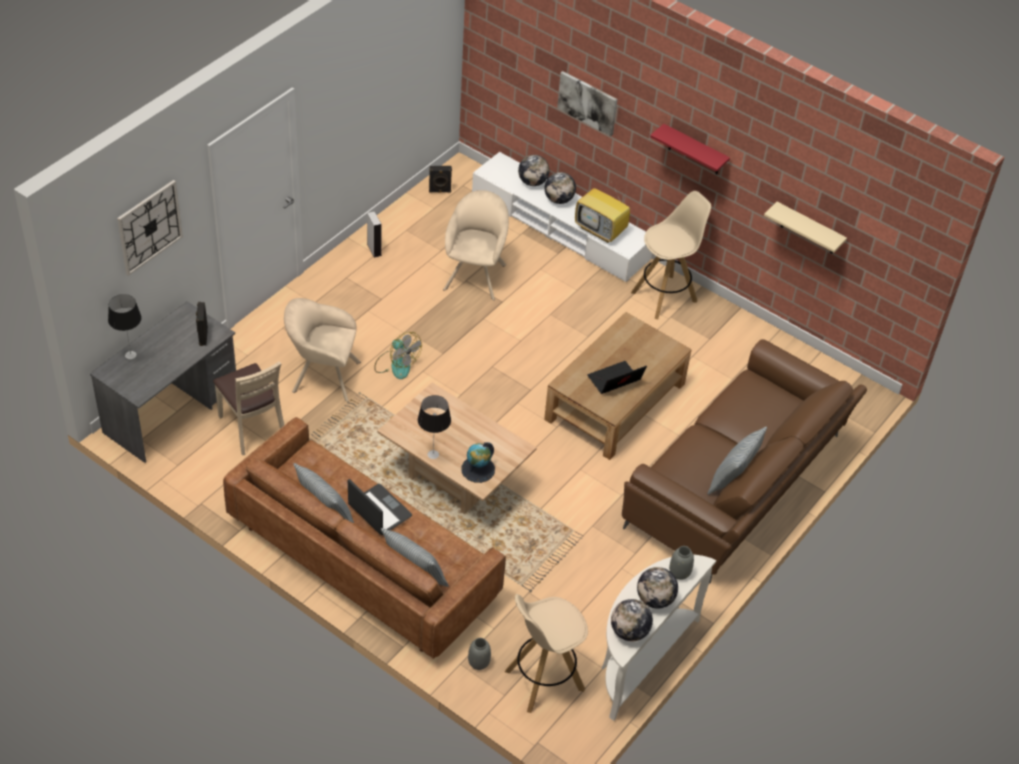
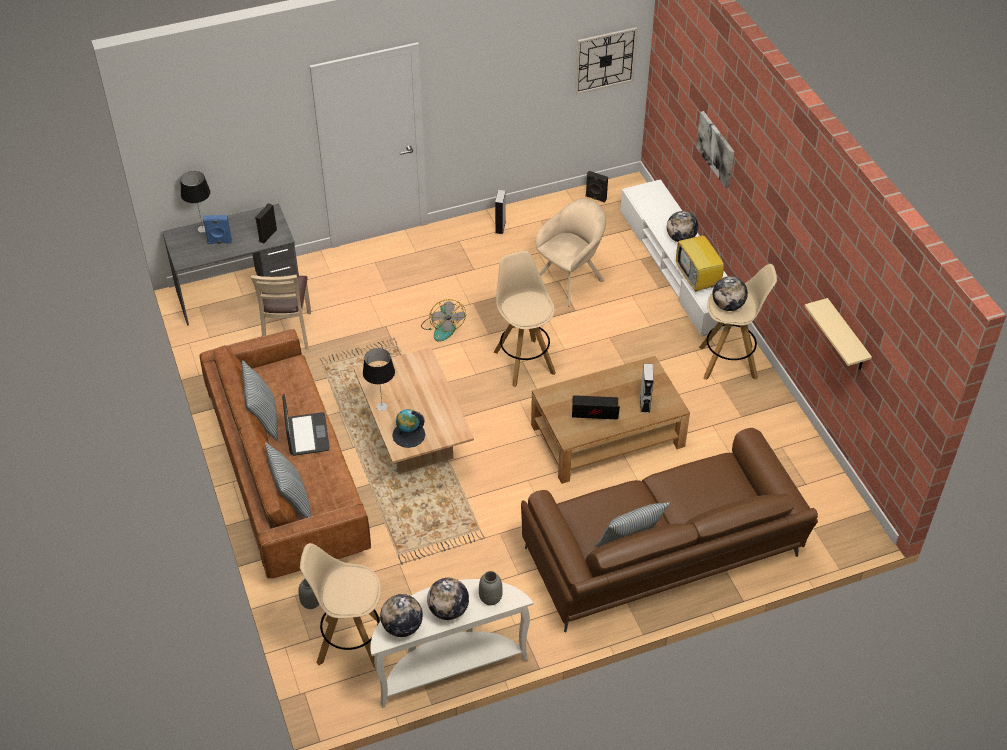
camera: 35 degrees right, 0 degrees up
(149, 227) = (237, 121): wall clock -> wall clock (605, 60)
(160, 361) = (219, 242): none -> blue speaker
(322, 376) = (375, 313): beige armchair -> none
(493, 366) = (524, 361): none -> beige stool
(532, 182) = (669, 215): globe -> globe (728, 306)
(650, 357) = (645, 403): none -> grey speaker
(694, 150) = (778, 223): red shelf -> none

